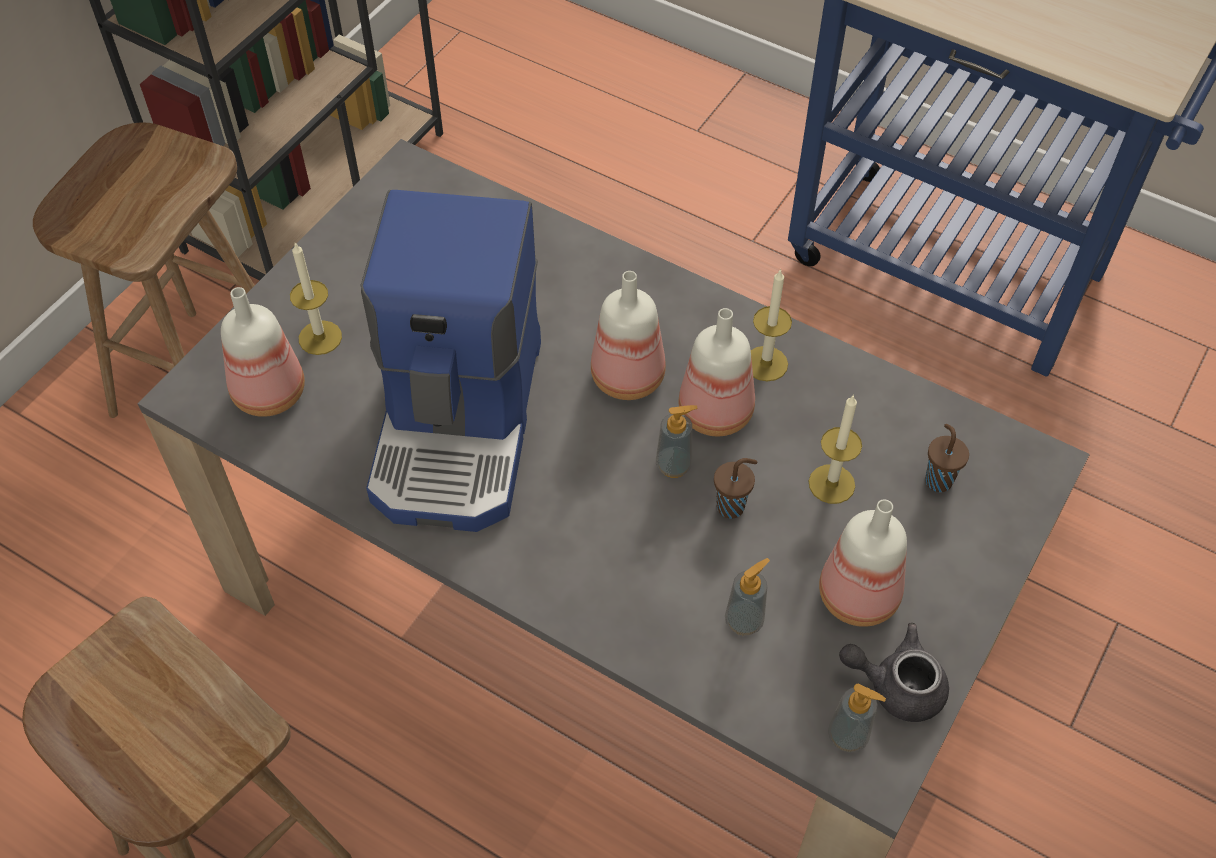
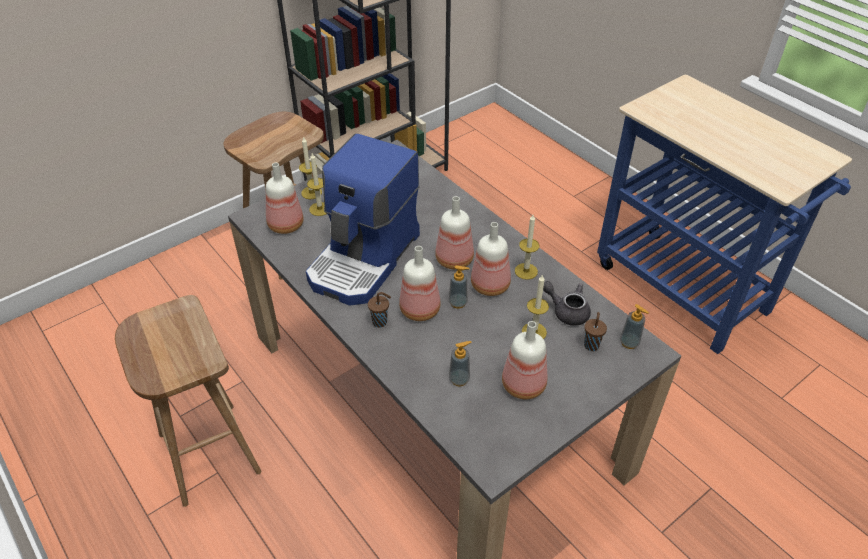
camera: 20 degrees right, 10 degrees down
(286, 305) = (311, 192): none -> candle
(614, 500) = (421, 310): none -> bottle
(732, 506) = (478, 328): brown cup -> brown cup (380, 322)
(848, 736) = (487, 446): soap dispenser -> soap dispenser (629, 342)
(896, 685) = (524, 431): grey teapot -> grey teapot (567, 311)

